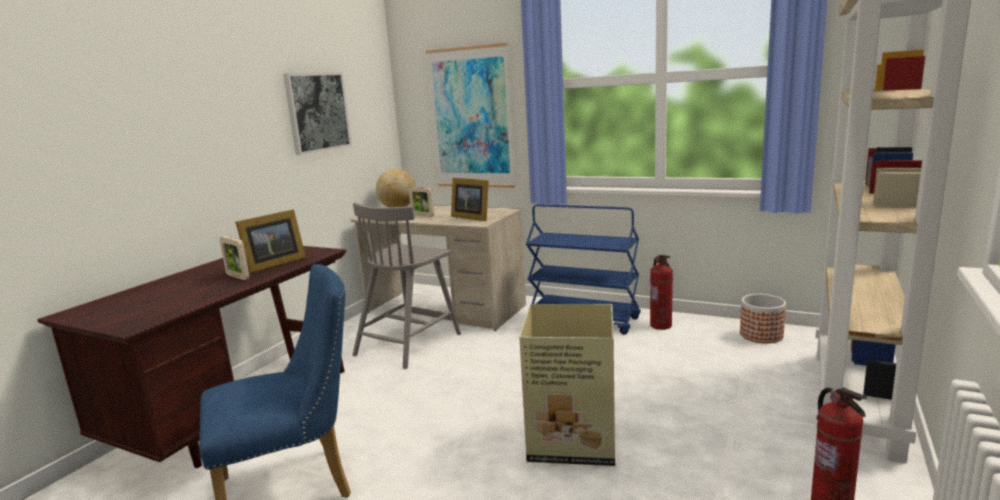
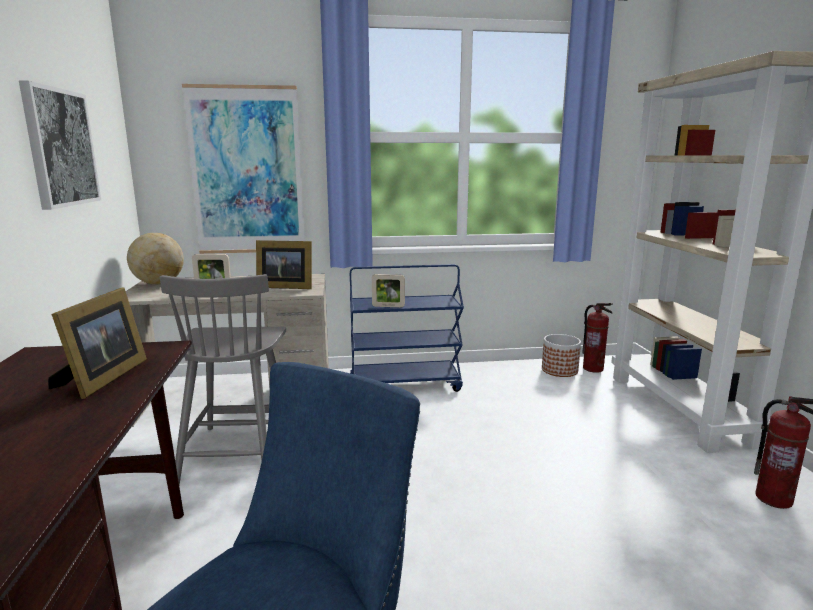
camera: 35 degrees left, 0 degrees up
(237, 277) = (68, 408): picture frame -> picture frame (388, 306)
(574, 440) = (544, 511): cardboard box -> none
(661, 325) = (477, 376): fire extinguisher -> fire extinguisher (593, 368)

